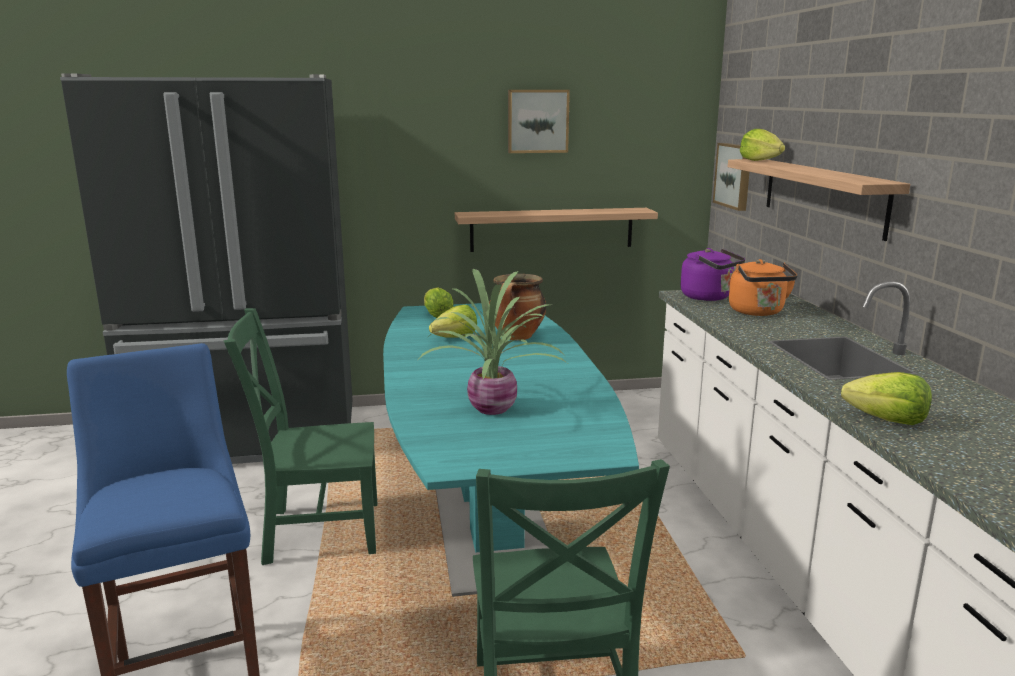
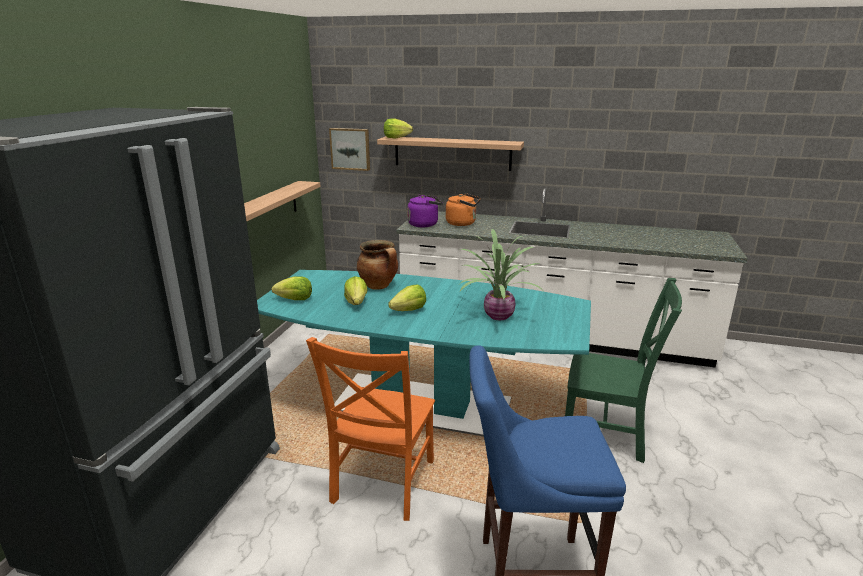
camera: 65 degrees left, 5 degrees up
(316, 532) = (382, 484): green chair -> orange chair
(537, 121) = (243, 127): picture -> none
(887, 420) = (617, 242): lettuce -> lettuce (409, 310)

